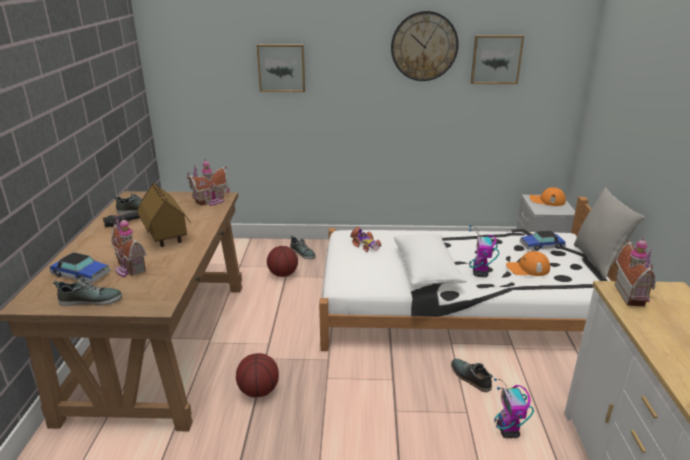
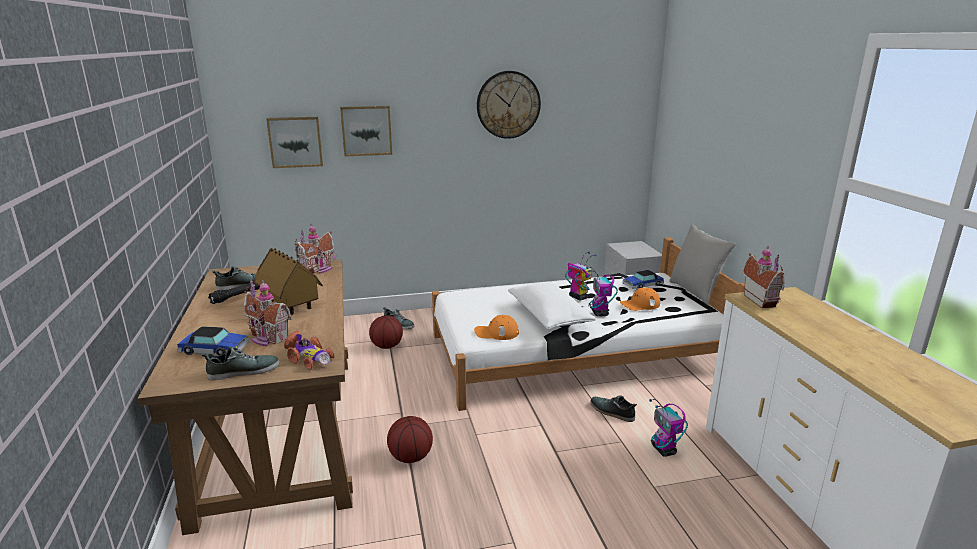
camera: 15 degrees left, 5 degrees down
(365, 244) = (478, 301): toy car -> toy car (308, 358)
(466, 252) = (578, 297): none -> toy robot
(496, 59) = (574, 115): picture -> picture (295, 142)
(547, 200) = (631, 246): orange cap -> orange cap (496, 332)

